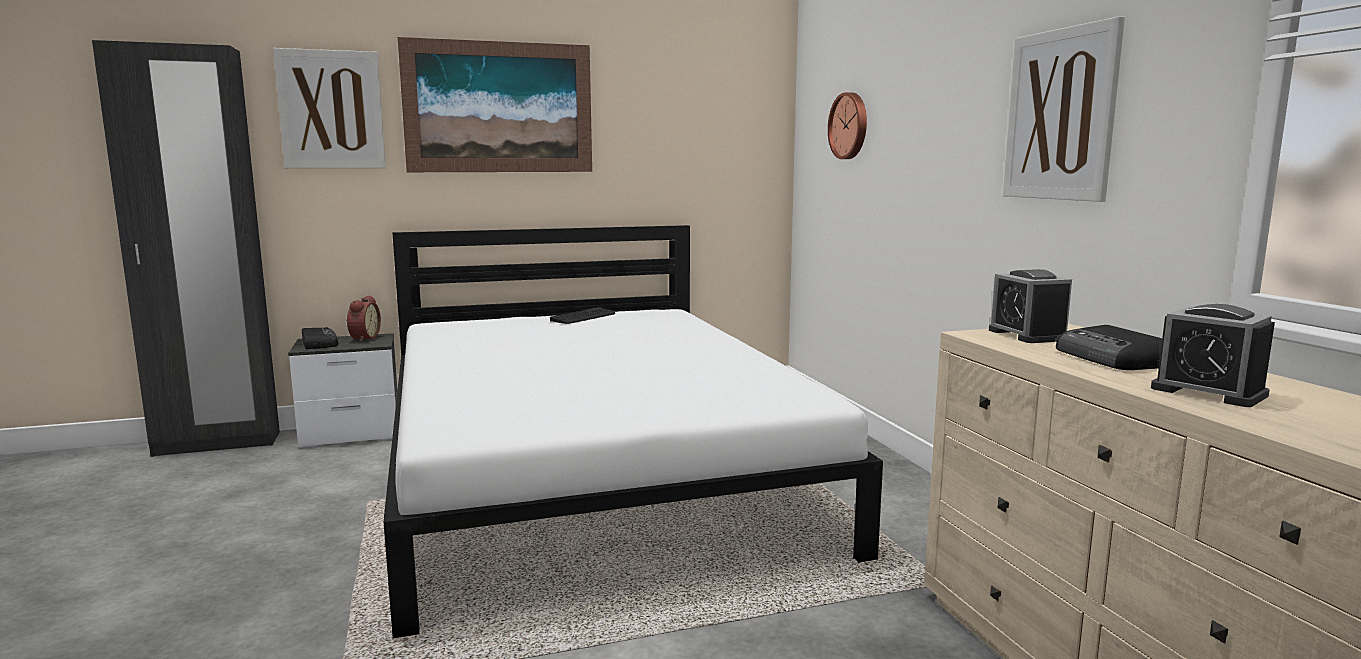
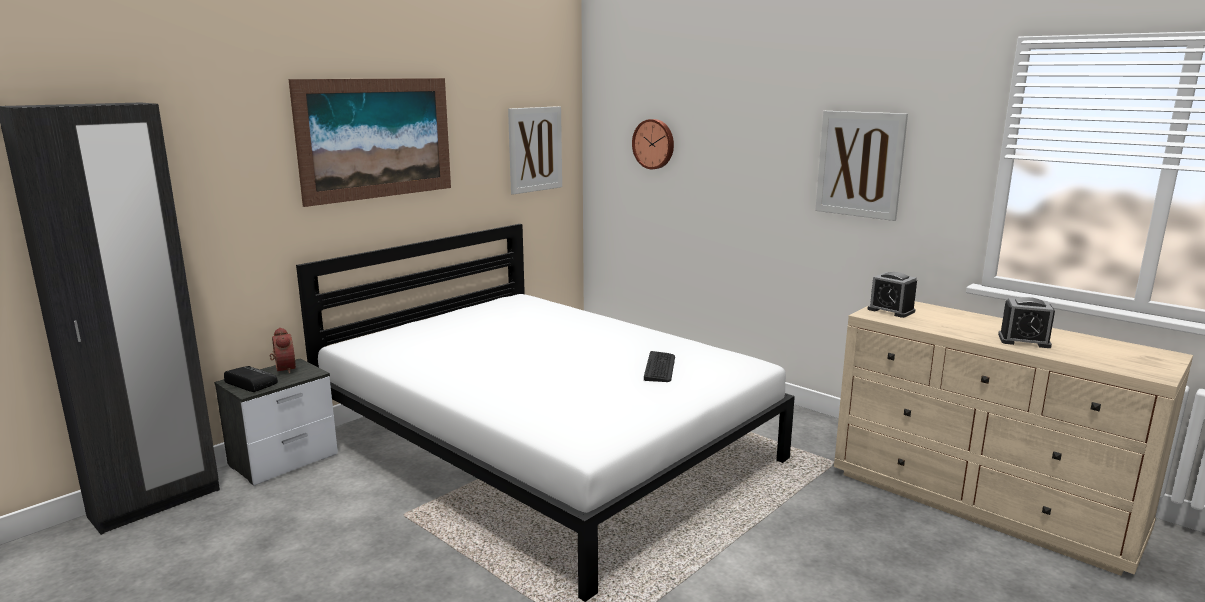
camera: 30 degrees left, 5 degrees up
(331, 110) = (231, 154): picture -> picture (535, 149)
(583, 317) = (468, 315): keyboard -> keyboard (660, 367)
(1112, 359) = (955, 324): radio -> none

